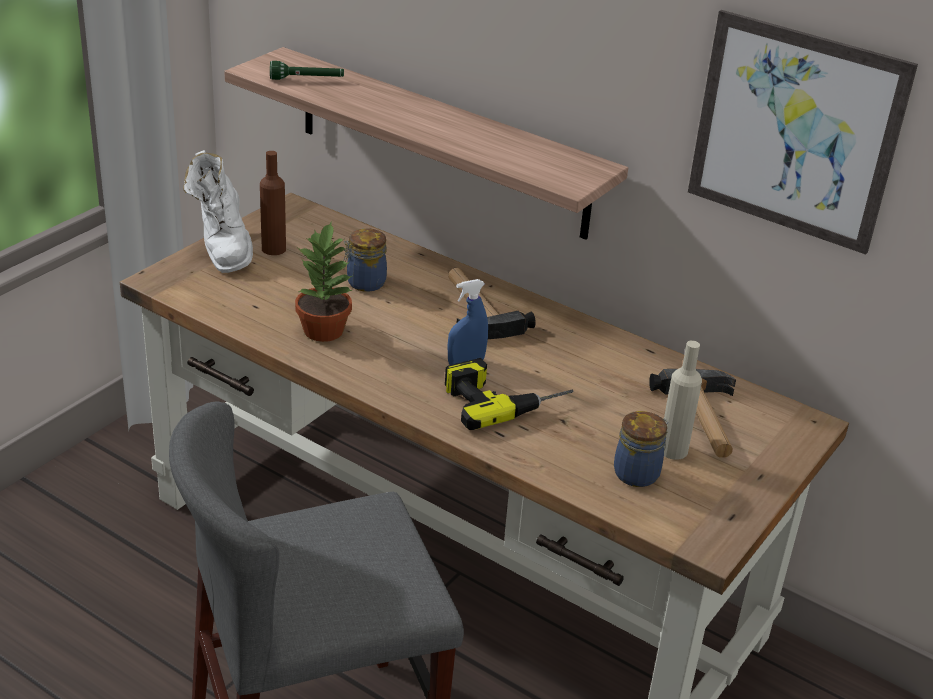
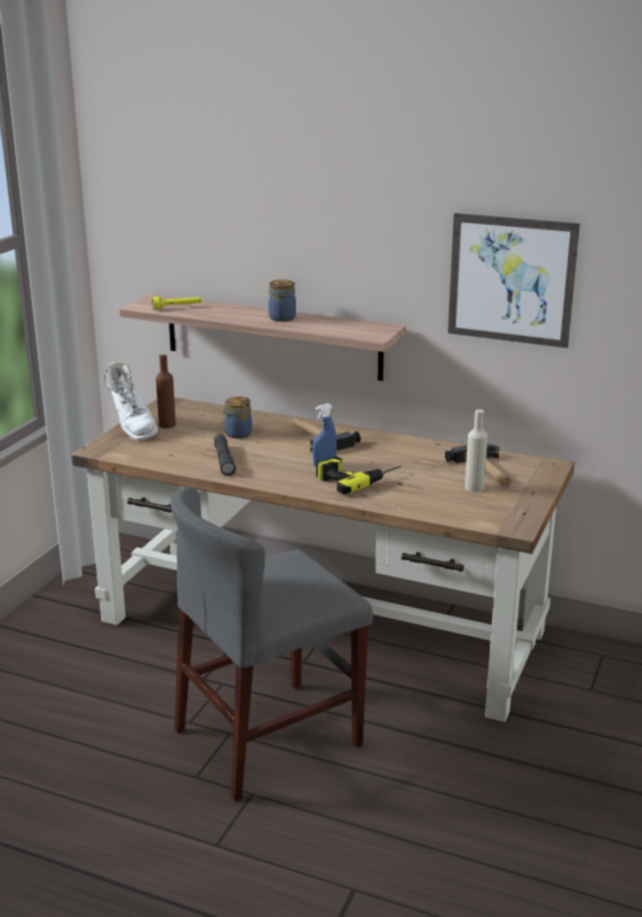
camera: 10 degrees left, 10 degrees down
(307, 80) = (177, 307): green flashlight -> yellow flashlight
(325, 330) = (224, 460): potted plant -> grey flashlight
(638, 473) = (458, 501): jar -> jar (283, 318)

